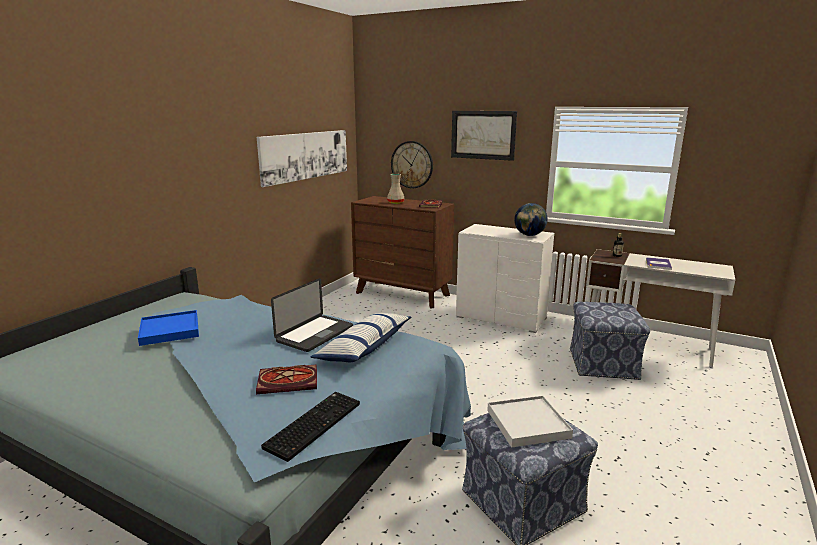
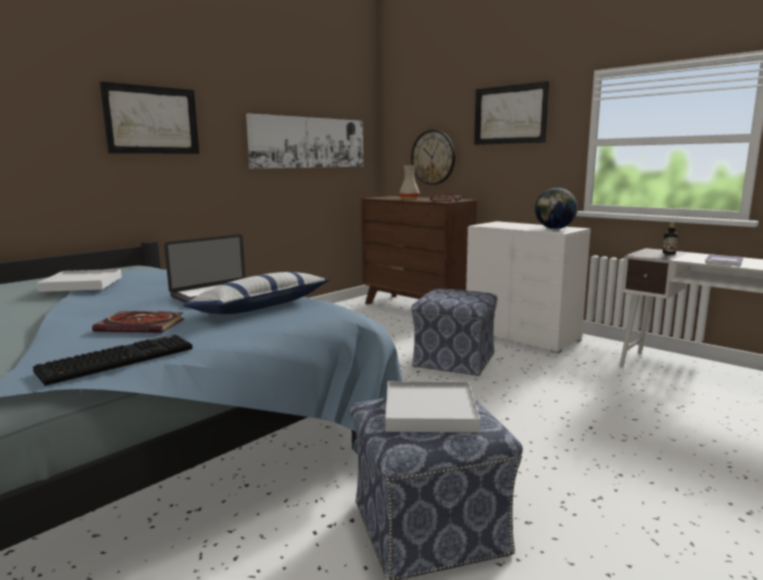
camera: 15 degrees right, 5 degrees down
(170, 330) = (82, 284): blue tray -> white tray
(182, 154) = (152, 120): none -> picture
(603, 364) = (634, 392): ottoman -> ottoman (454, 361)

